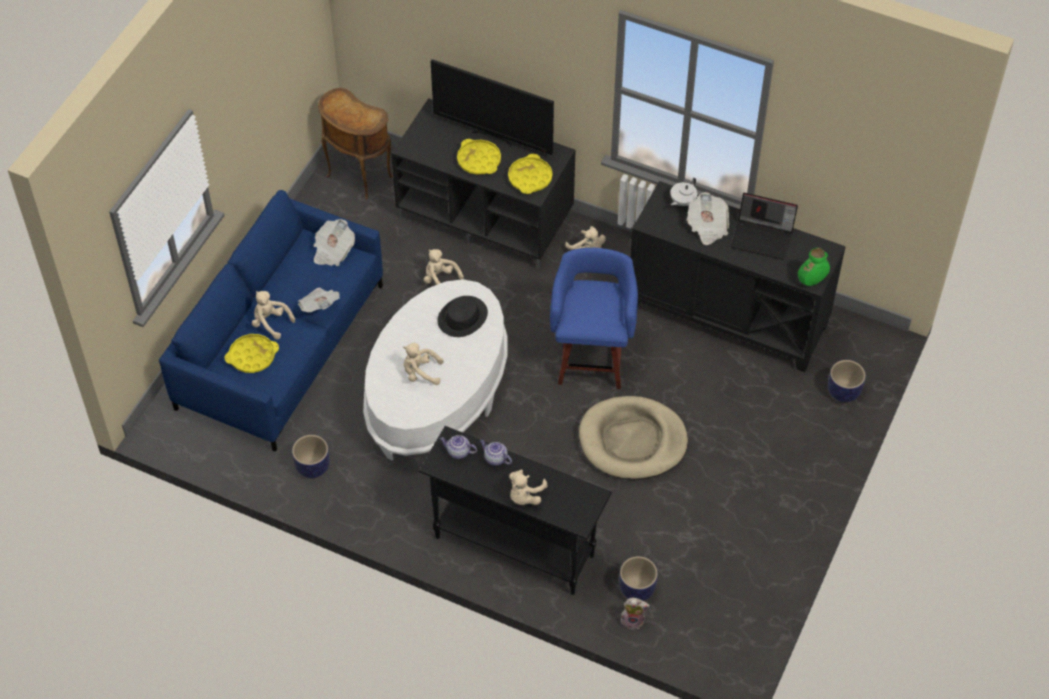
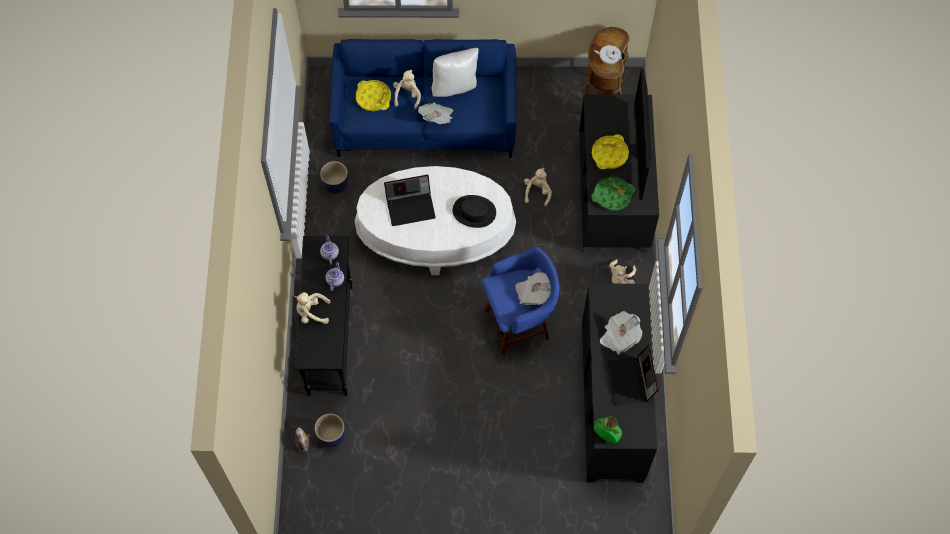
camera: 65 degrees right, 10 degrees up
(288, 274) = (455, 86): none -> white pillow
(333, 251) = (490, 103): newspaper -> newspaper (533, 293)
(421, 373) = (411, 206): beige plush toy -> laptop
(530, 177) = (612, 195): yellow tray -> green tray
(632, 441) = (458, 382): beige dog bed -> none
(682, 201) = (635, 308): white teapot -> white teapot (608, 60)
(844, 392) = (582, 519): planter -> none

